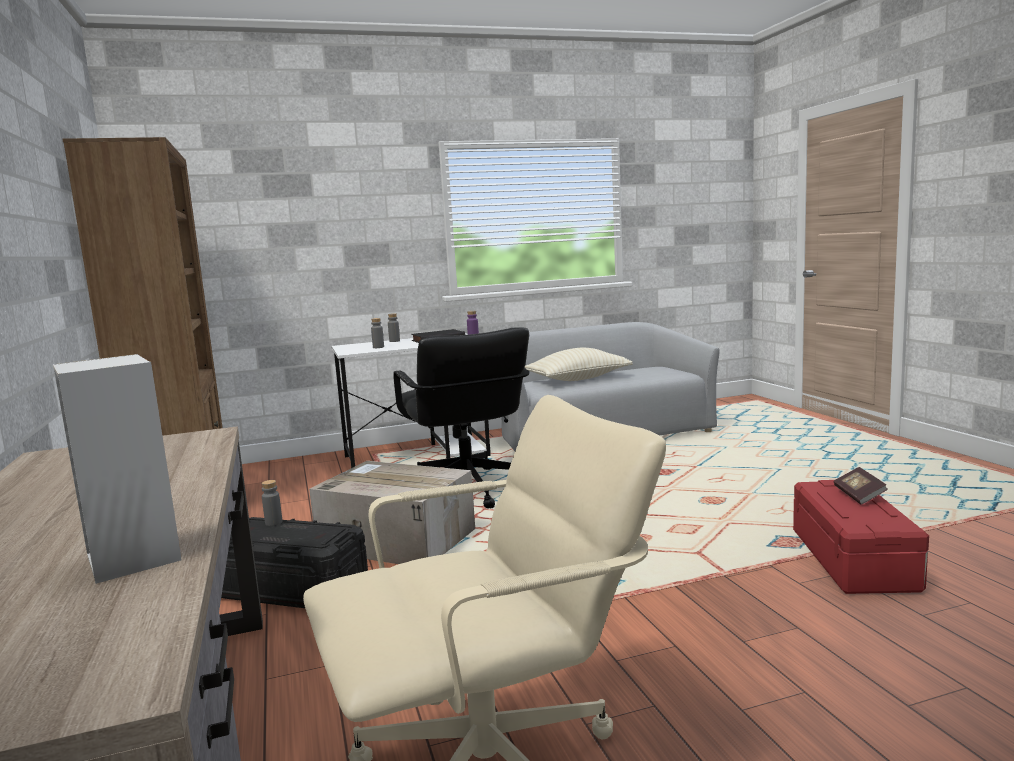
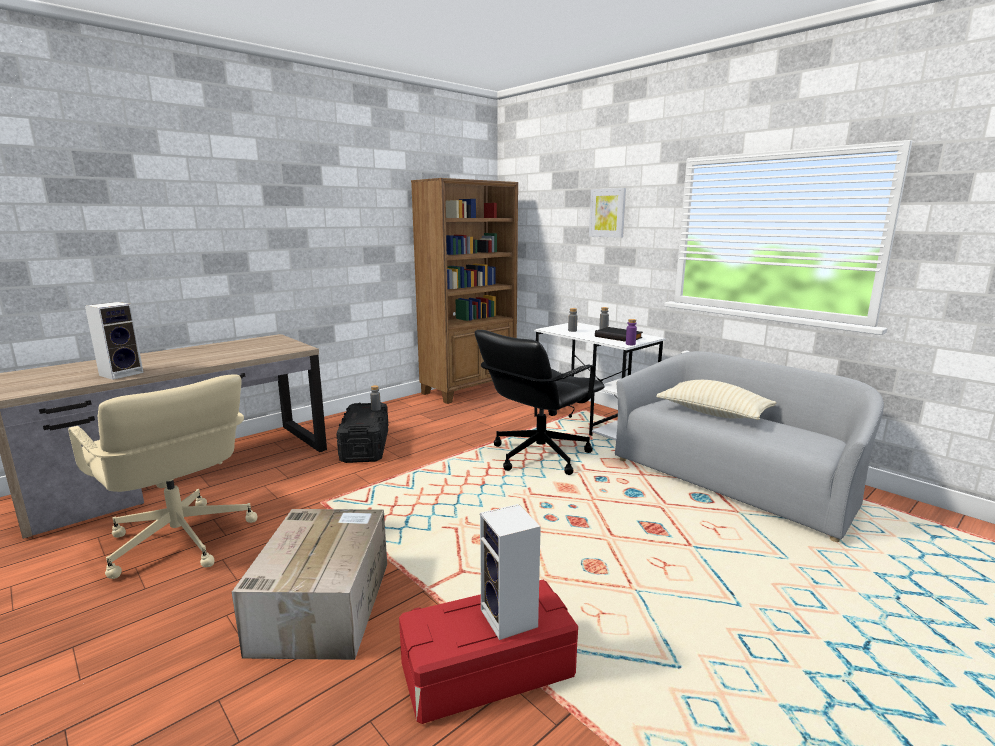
camera: 65 degrees right, 5 degrees up
(342, 202) = (607, 213): none -> picture
(395, 540) = (438, 454): cardboard box -> cardboard box (323, 604)
(859, 495) = (511, 619): book -> speaker

